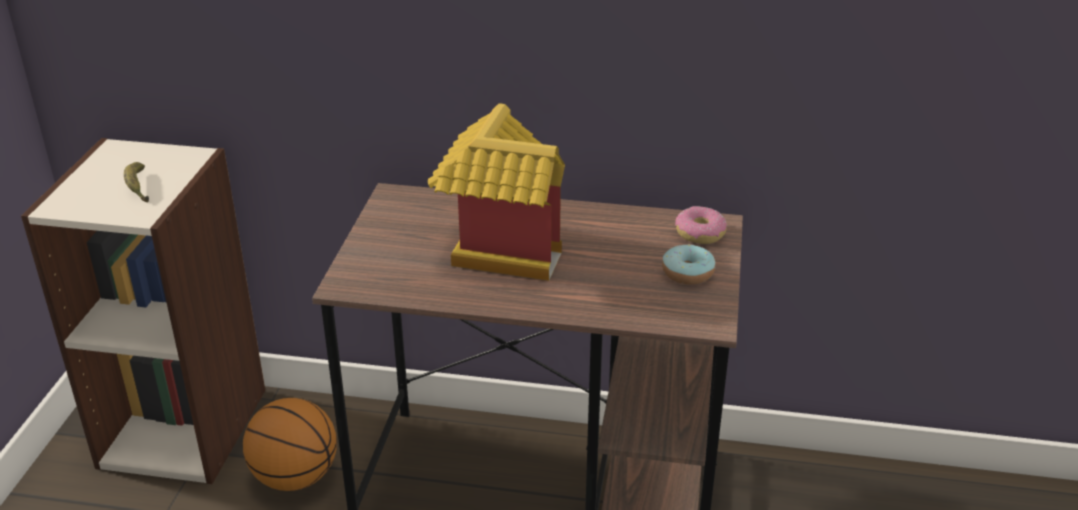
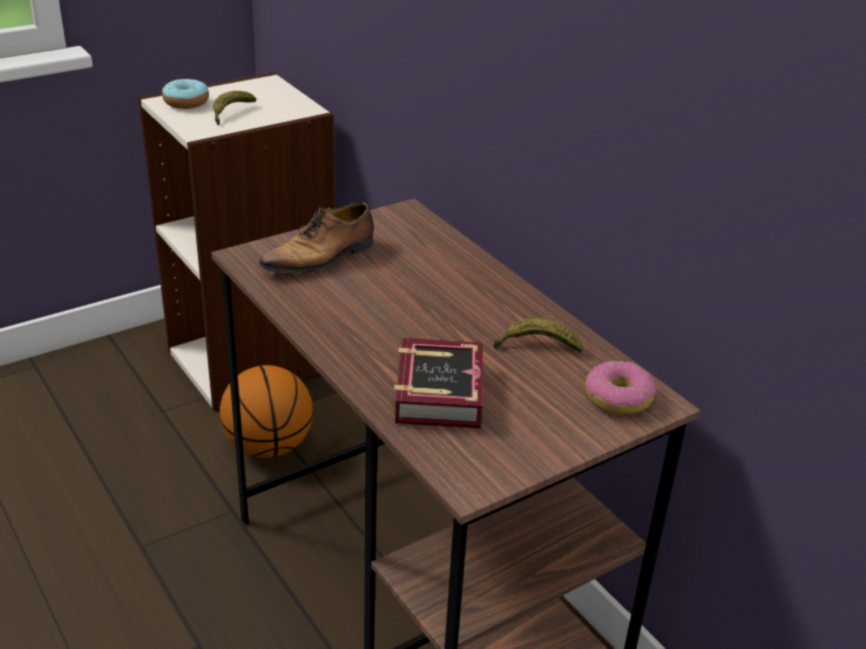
camera: 45 degrees right, 0 degrees up
(396, 256) = (321, 258): none -> shoe
(496, 249) = (405, 298): toy house -> none
(614, 286) = (442, 390): none -> book
(616, 231) = (537, 346): none -> banana
(687, 273) = (534, 424): donut -> donut (186, 102)

